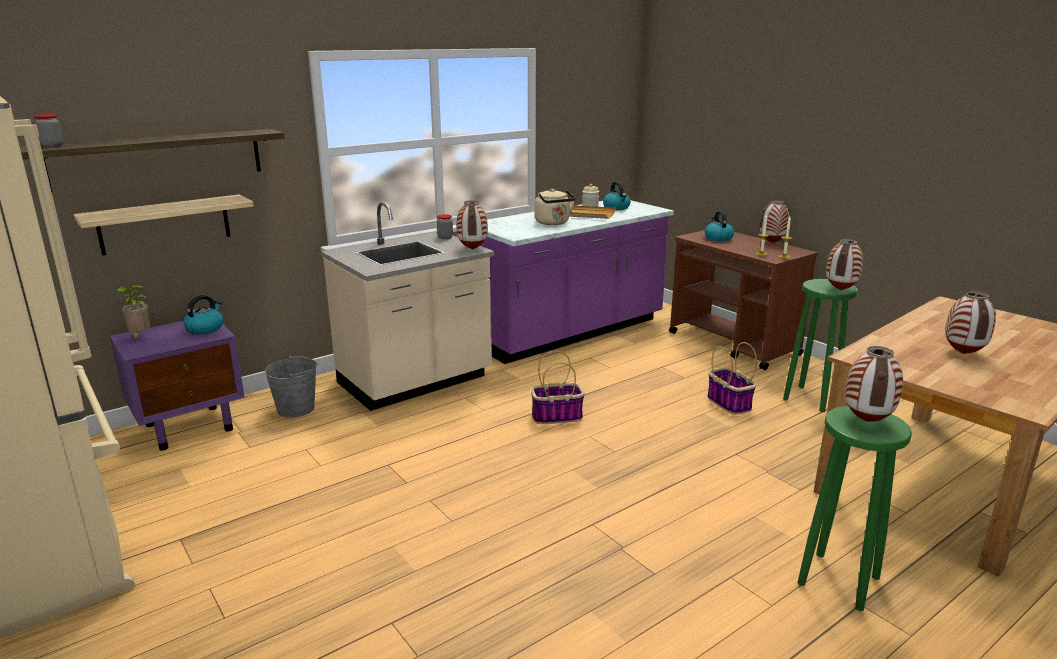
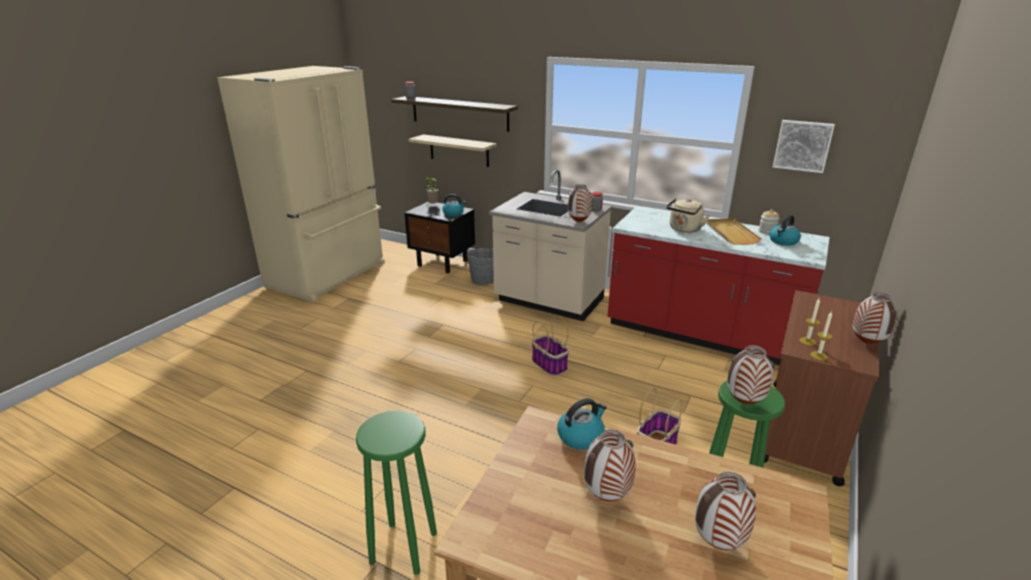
camera: 65 degrees right, 5 degrees up
(191, 426) = (443, 263): purple nightstand -> black nightstand
(570, 333) = (701, 335): purple counter -> red counter
(579, 121) = (802, 145): none -> picture
(718, 238) = (829, 311): kettle -> kettle (581, 436)
(866, 421) = (393, 430): vase -> vase (718, 542)

